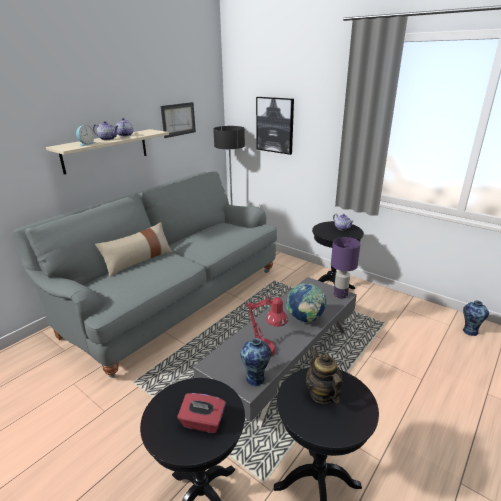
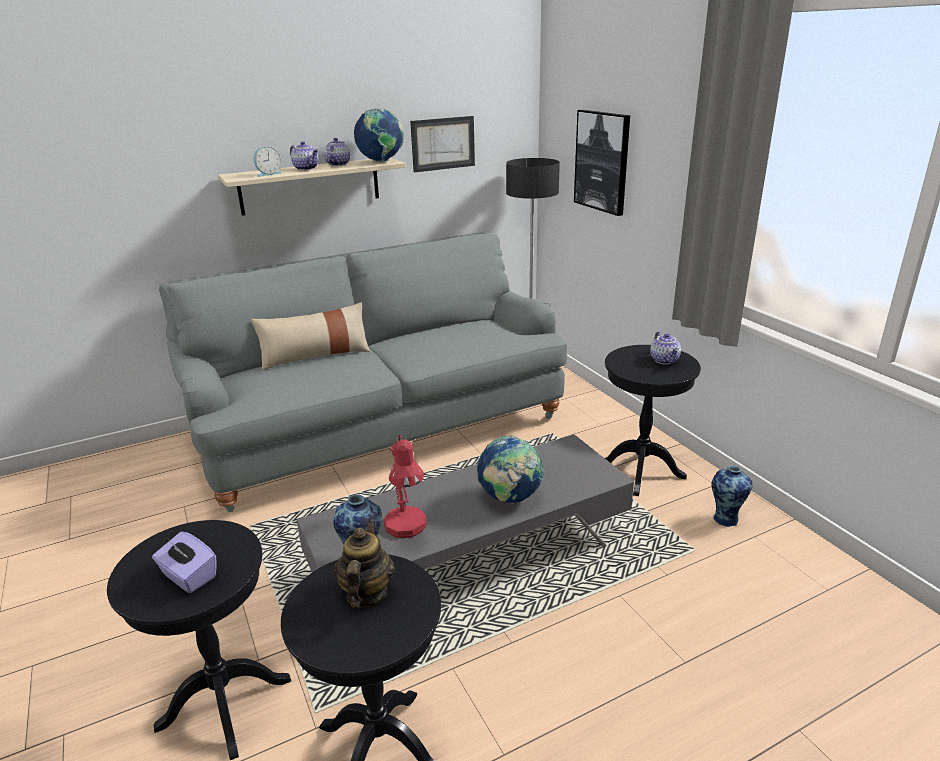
camera: 25 degrees right, 0 degrees up
(152, 132) = (381, 162): none -> globe
(202, 422) = (188, 576): red tissue box -> purple tissue box
(341, 295) = (604, 475): purple table lamp -> none
(469, 331) = (863, 612): vase -> vase (725, 518)

